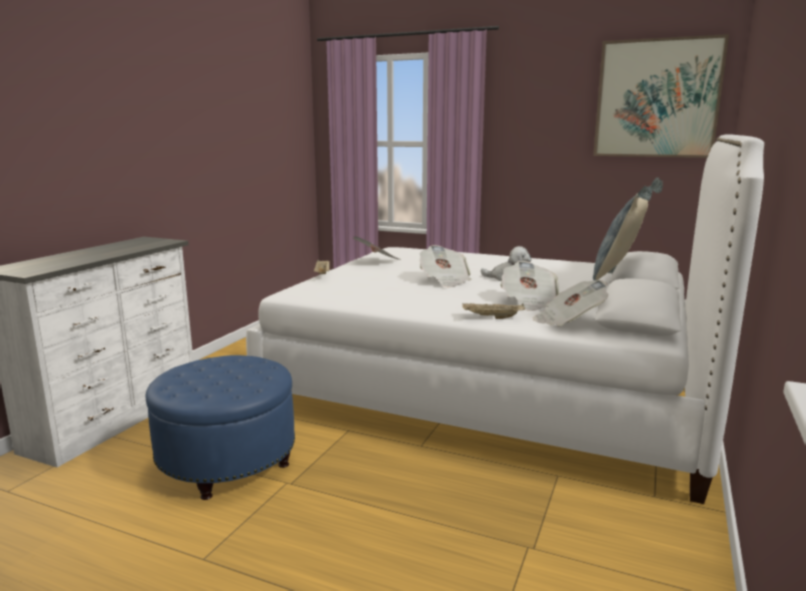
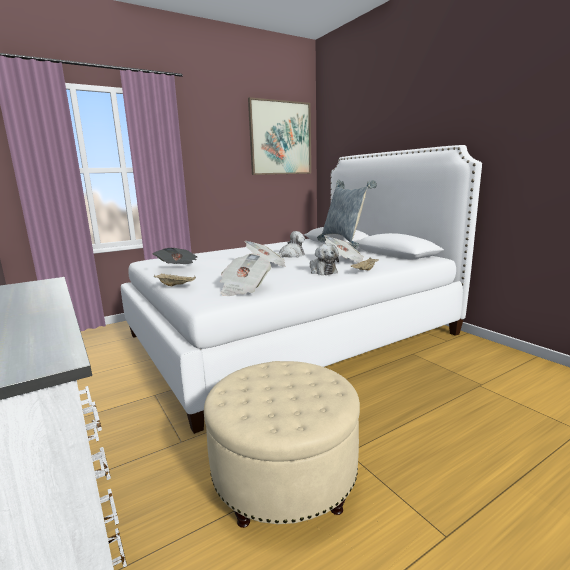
camera: 55 degrees left, 0 degrees up
(227, 463) = (284, 480): blue ottoman -> beige ottoman
(455, 303) = (322, 271): none -> plush toy
(568, 321) = (390, 261): newspaper -> newspaper (243, 289)

